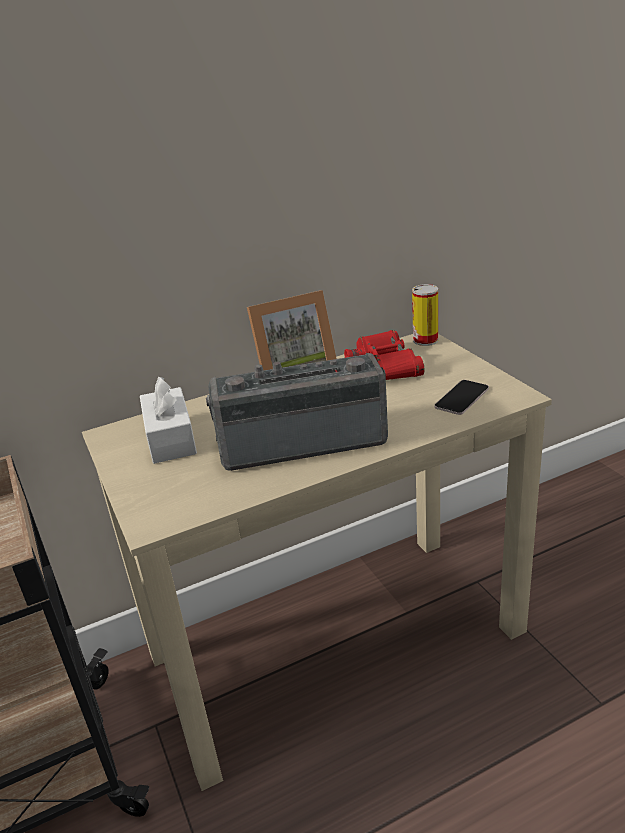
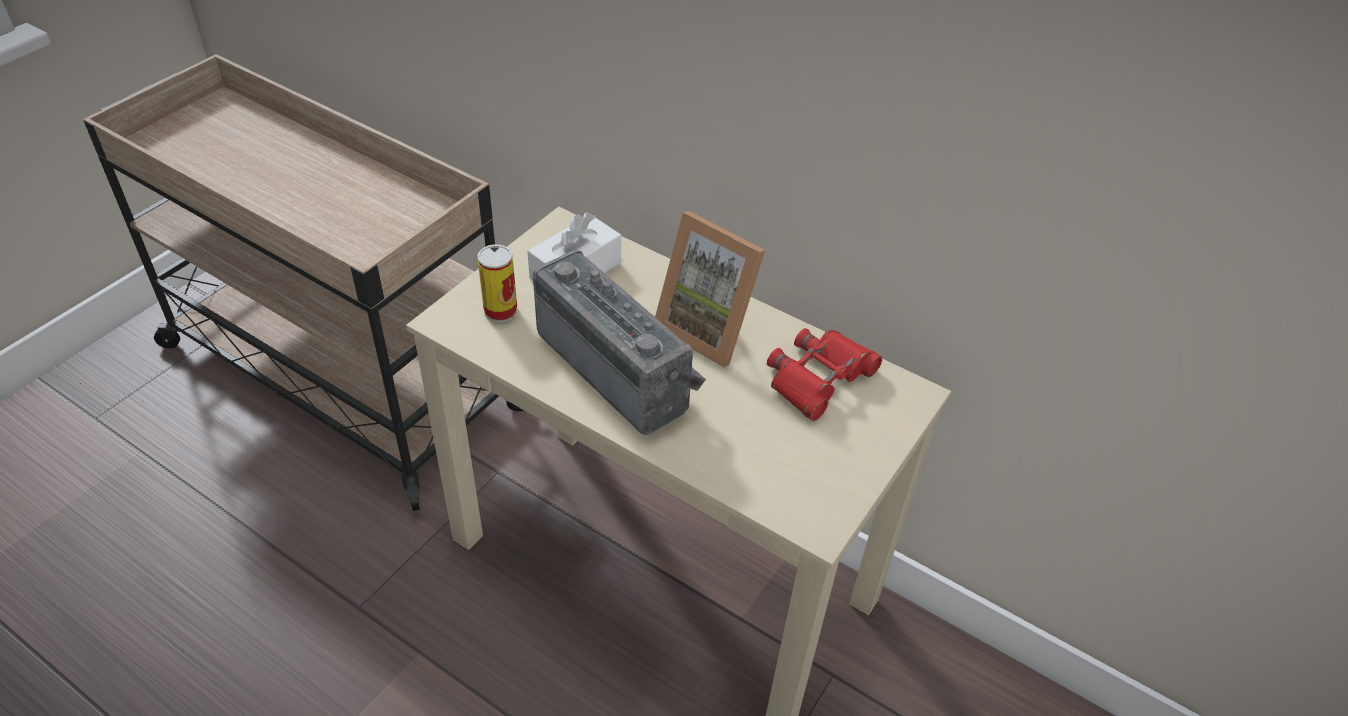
camera: 55 degrees right, 15 degrees up
(425, 340) = (912, 396): can -> can (500, 310)
(462, 398) = (782, 474): phone -> none

